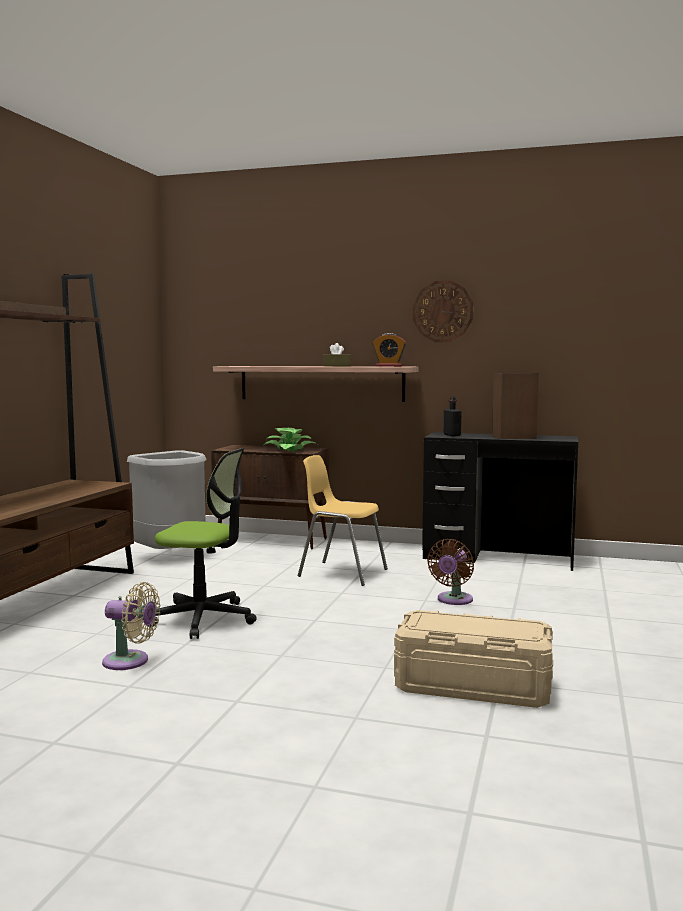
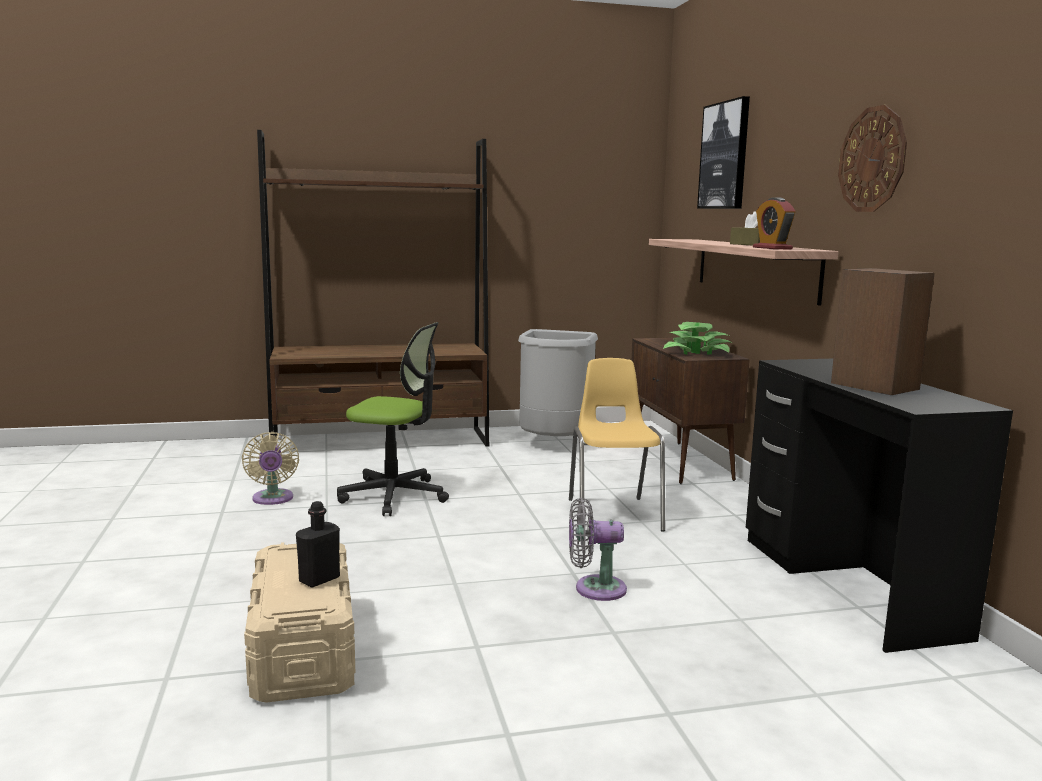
camera: 60 degrees right, 5 degrees up
(203, 619) = (394, 496): office chair -> office chair turned 60 degrees counterclockwise
(266, 302) = (725, 156): none -> picture
(452, 435) = (815, 365): black bottle -> black bottle (319, 579)
(453, 600) = (594, 588): brown fan -> grey fan

